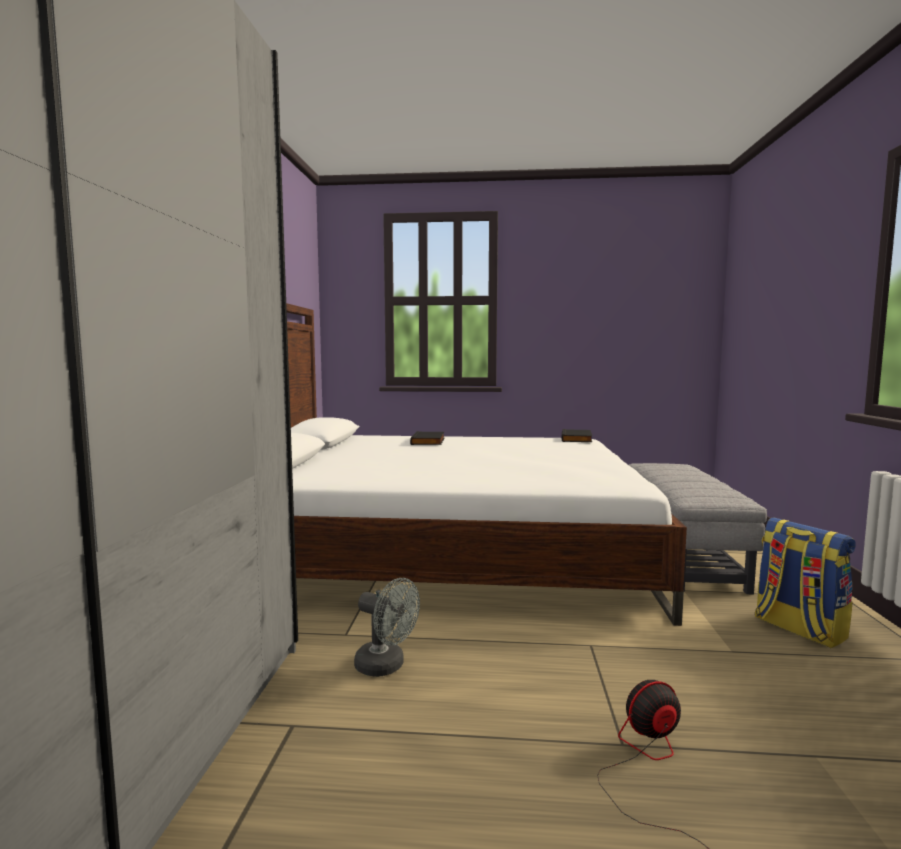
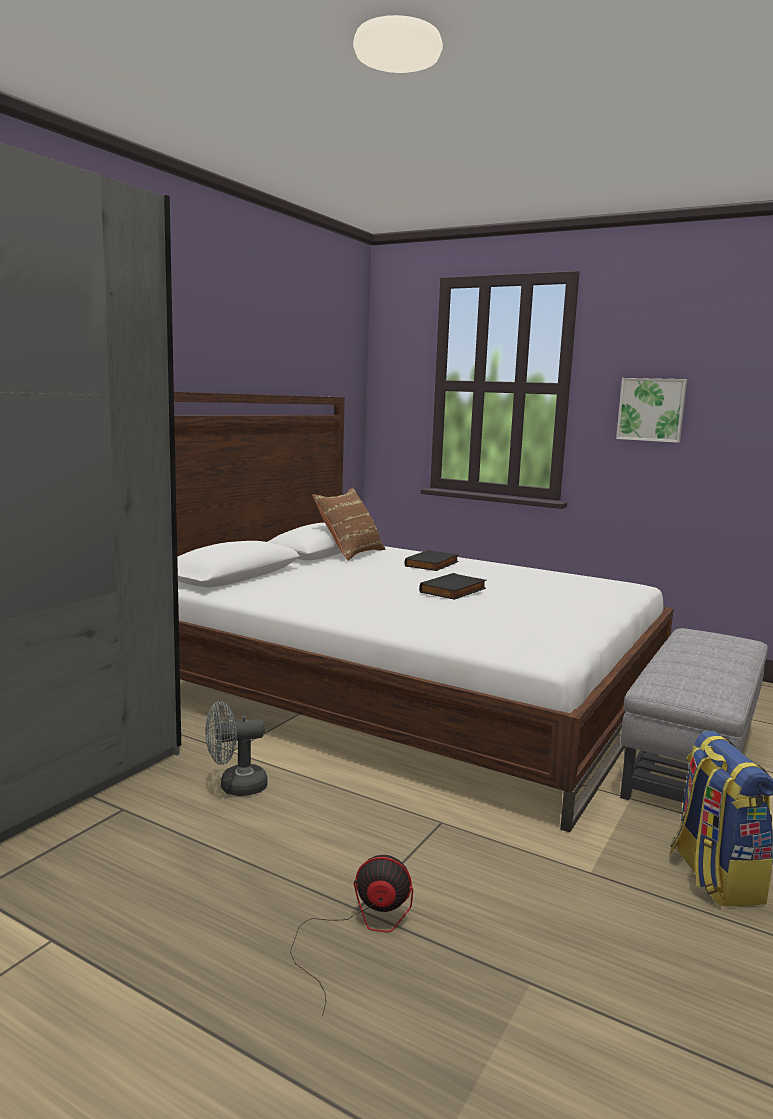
camera: 25 degrees right, 5 degrees up
(348, 441) = (350, 553): none -> brown pillow
(386, 666) = (235, 787): grey fan -> grey fan turned 105 degrees clockwise
(560, 313) = (651, 409): none -> picture
(577, 439) = (622, 584): black book -> black book (454, 591)

